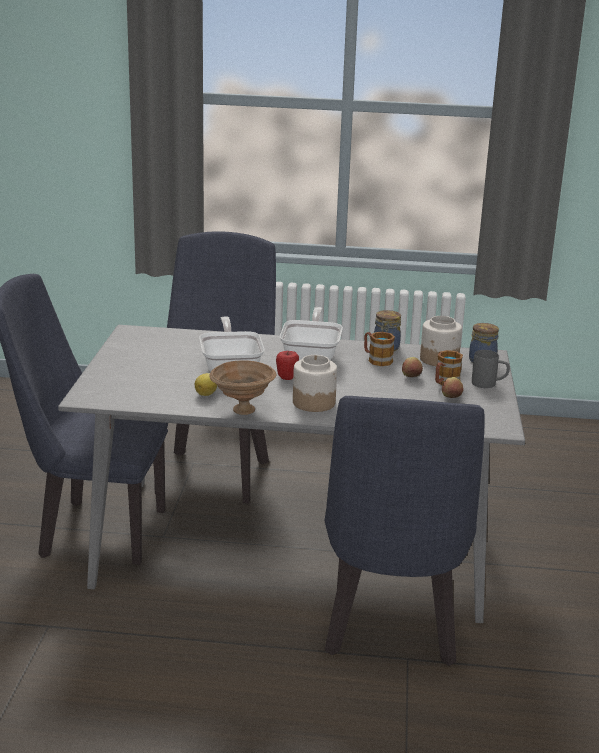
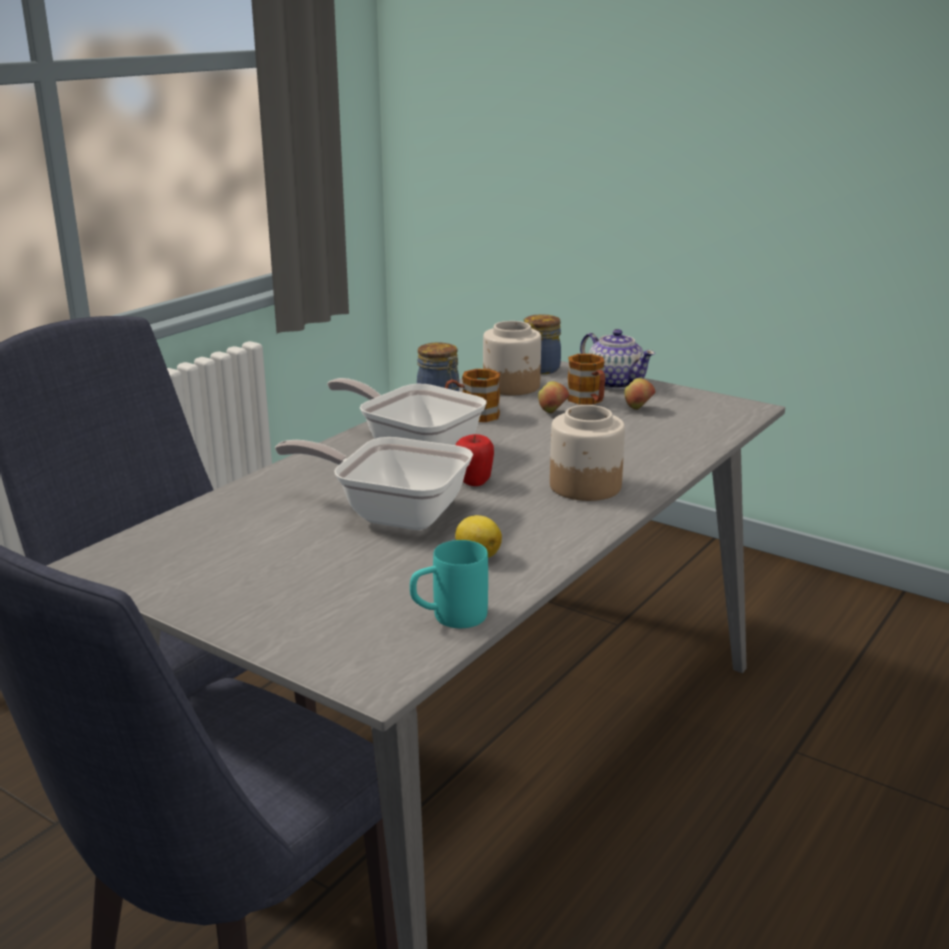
camera: 60 degrees left, 0 degrees up
(143, 400) = (448, 618): none -> turquoise mug
(242, 410) = (569, 542): brown bowl -> none
(391, 633) = (734, 743): blue chair -> none
(489, 384) = (615, 383): grey mug -> teapot

